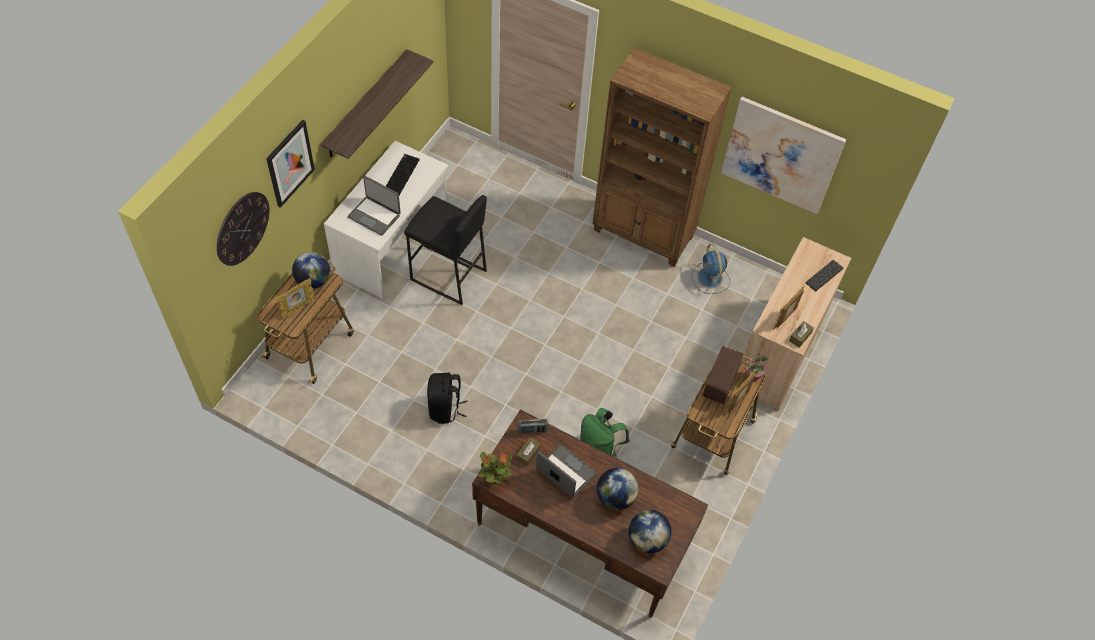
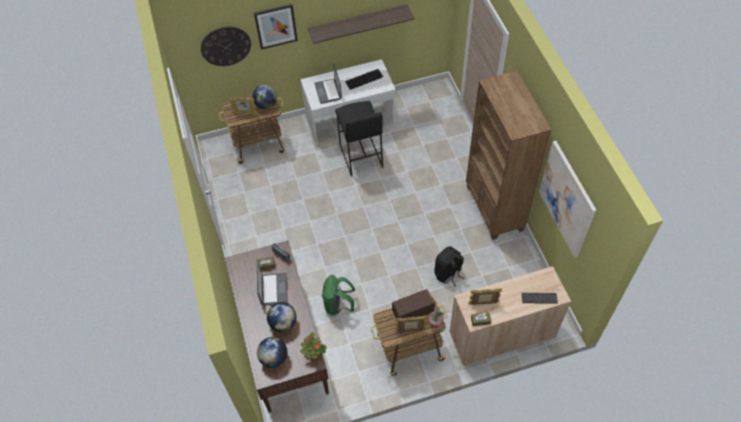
camera: 50 degrees right, 0 degrees up
(445, 409) = (286, 222): black backpack -> black backpack (448, 273)
(494, 477) = (238, 263): potted plant -> potted plant (314, 353)
(710, 279) = (506, 262): blue fan -> none

